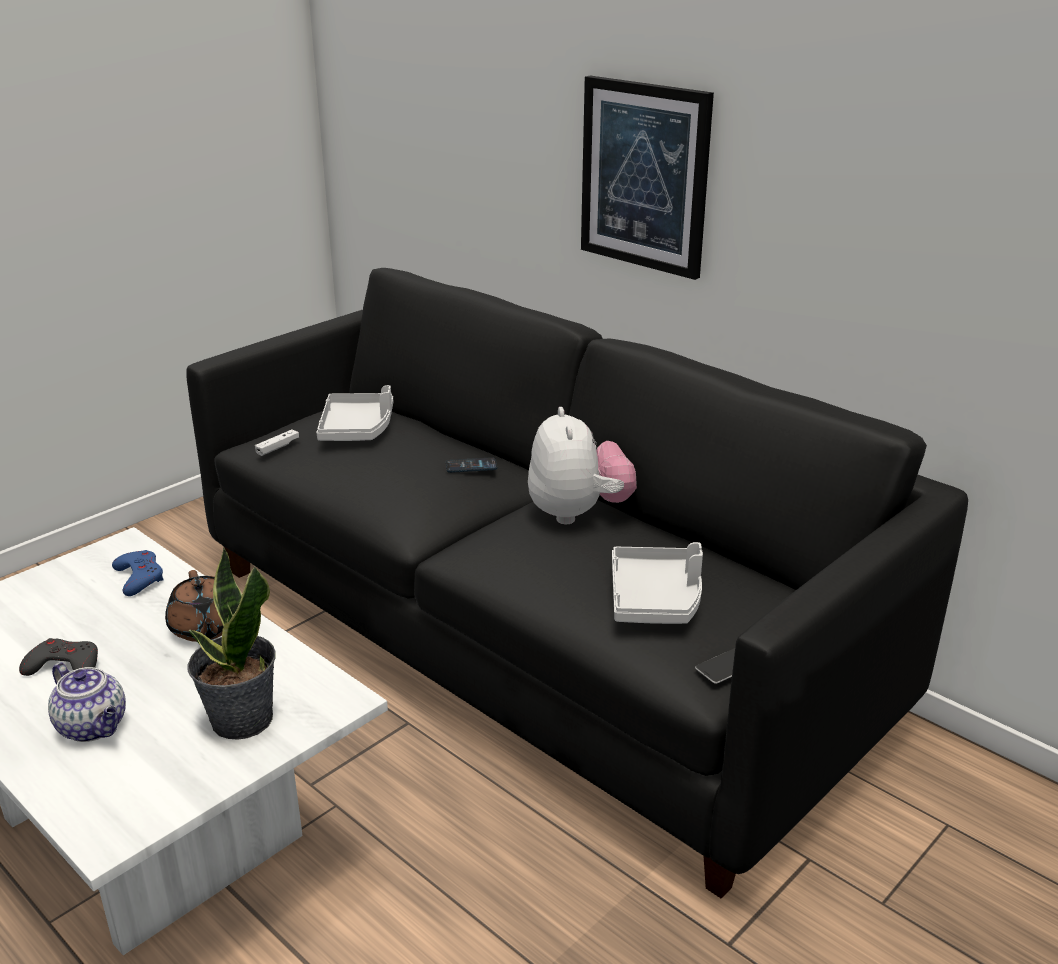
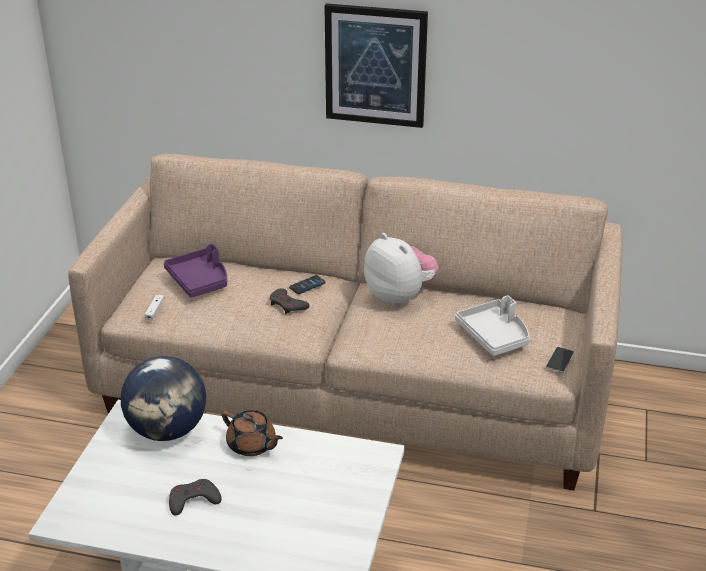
camera: 30 degrees left, 5 degrees up
(94, 727) = (259, 525): teapot -> none
(139, 577) = (168, 430): blue game controller -> globe
(241, 720) = (339, 487): potted plant -> none
(357, 429) = (199, 280): grey tray -> purple tray
(421, 480) = (287, 305): none -> grey game controller
(531, 640) = (354, 389): black sofa -> beige sofa

